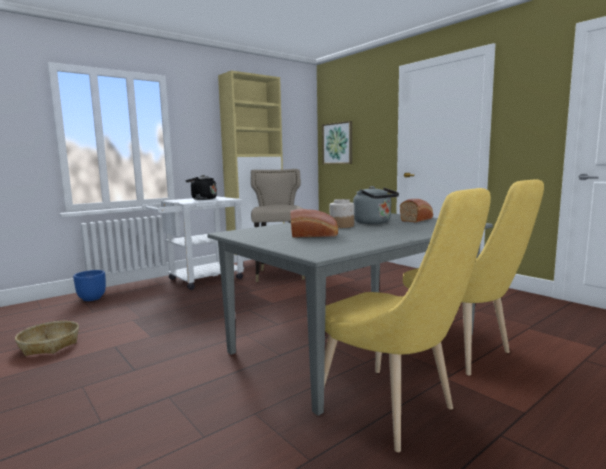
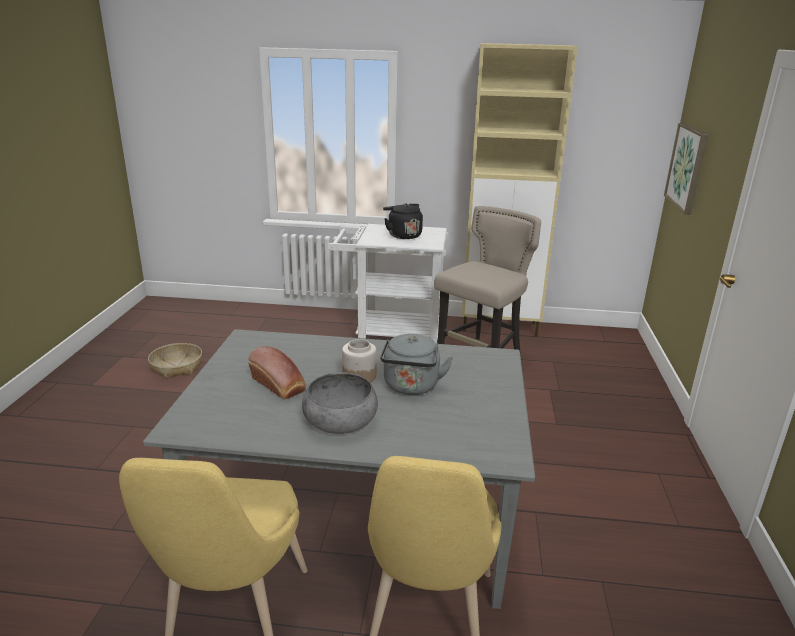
camera: 45 degrees right, 15 degrees up
(92, 298) = (275, 319): blue planter -> none
(383, 233) = (340, 419): none -> grey bowl
(417, 219) = (482, 406): bread -> none

